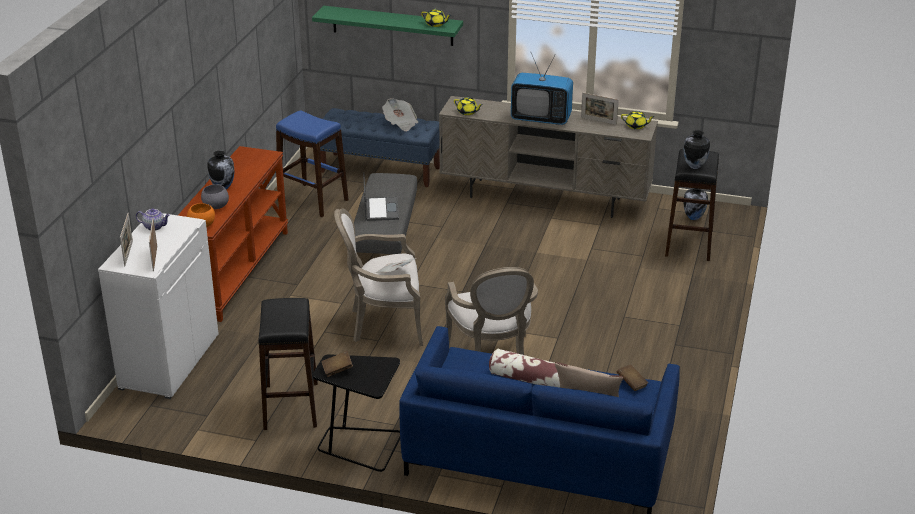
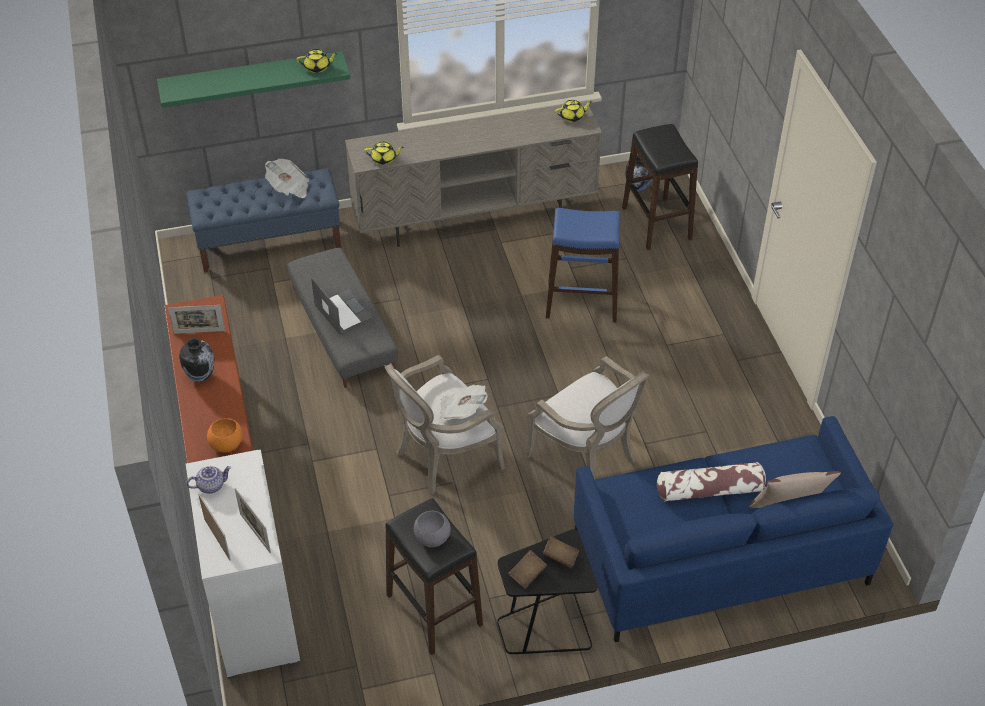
camera: 30 degrees left, 15 degrees up
(215, 206) = (217, 408): grey bowl -> grey bowl (431, 537)
(313, 200) = (229, 316): blue stool -> blue stool (582, 302)
(541, 118) = (468, 140): television -> none
(598, 121) = (529, 122): picture frame -> picture frame (199, 332)
(631, 384) = (795, 452): brown book -> brown book (560, 557)
(694, 166) = (667, 152): vase -> none

